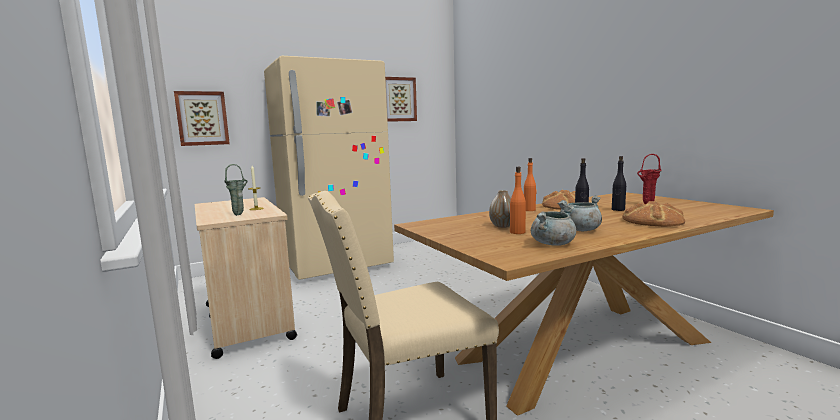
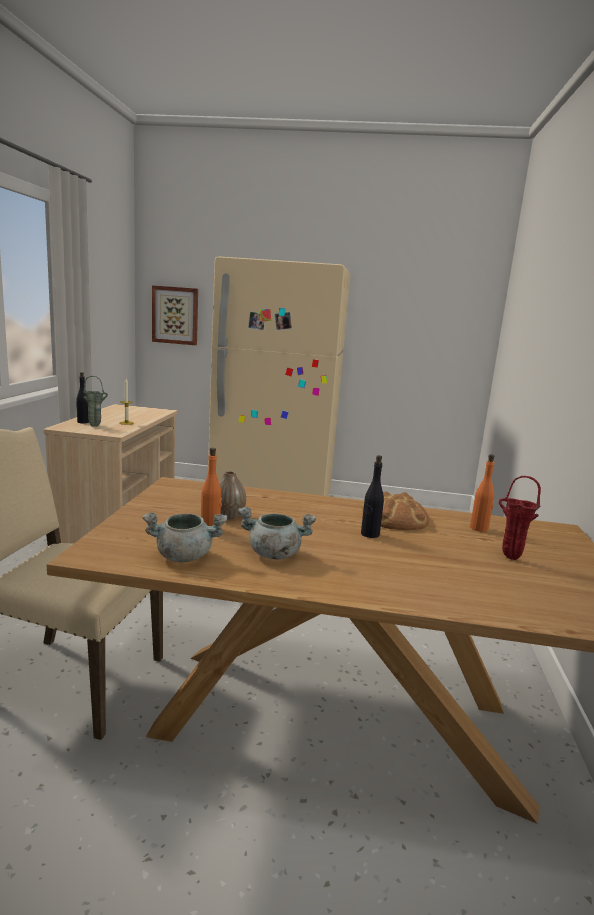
camera: 35 degrees right, 5 degrees up
(398, 99) = (408, 311): picture -> none
(529, 210) = (334, 507): orange bottle -> orange bottle (479, 528)
(618, 209) = (437, 548): black bottle -> black bottle (83, 422)
(653, 221) = (405, 582): bread -> none

